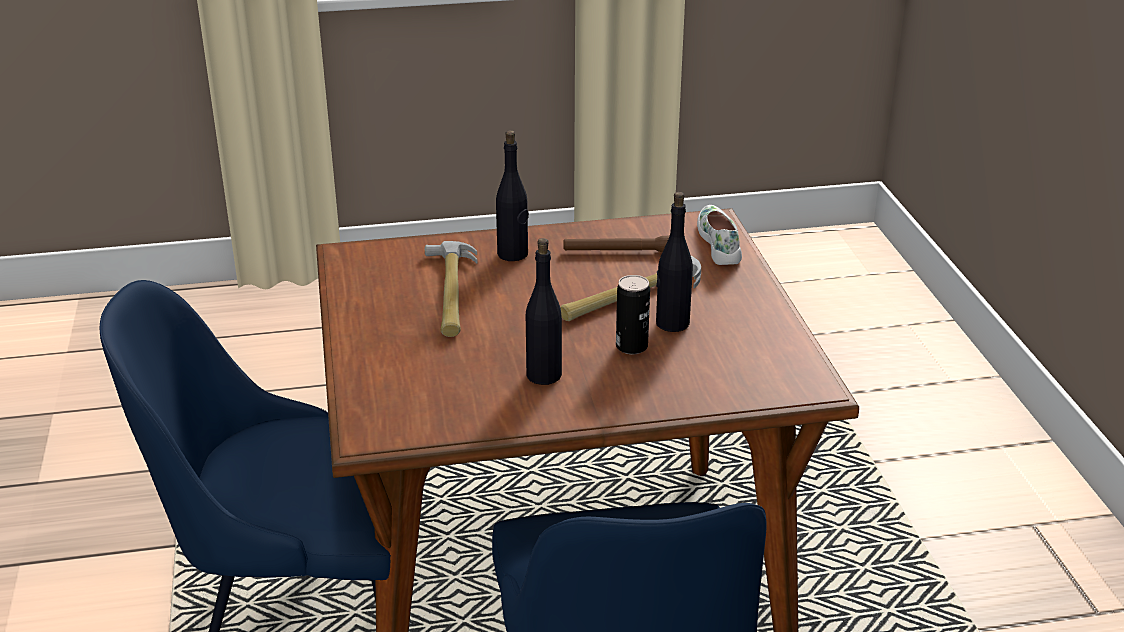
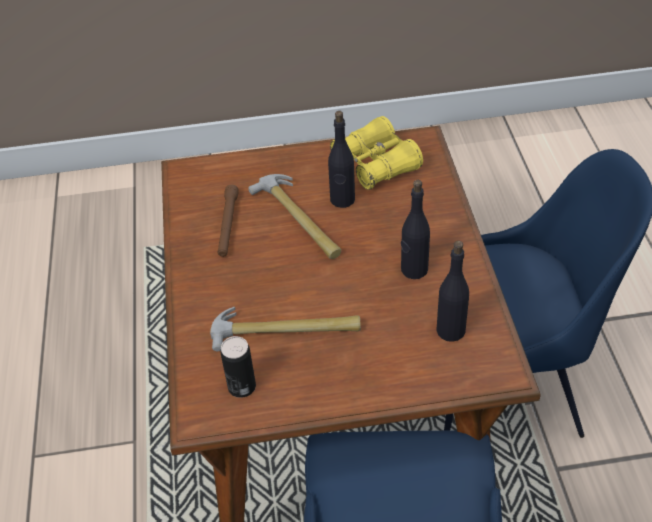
camera: 85 degrees left, 15 degrees up
(513, 254) = (222, 291): black bottle -> black bottle (451, 330)
(631, 346) = (374, 221): can -> can (242, 387)
(720, 243) = (223, 168): white shoe -> none
(748, 348) = (376, 164): none -> yellow binoculars

